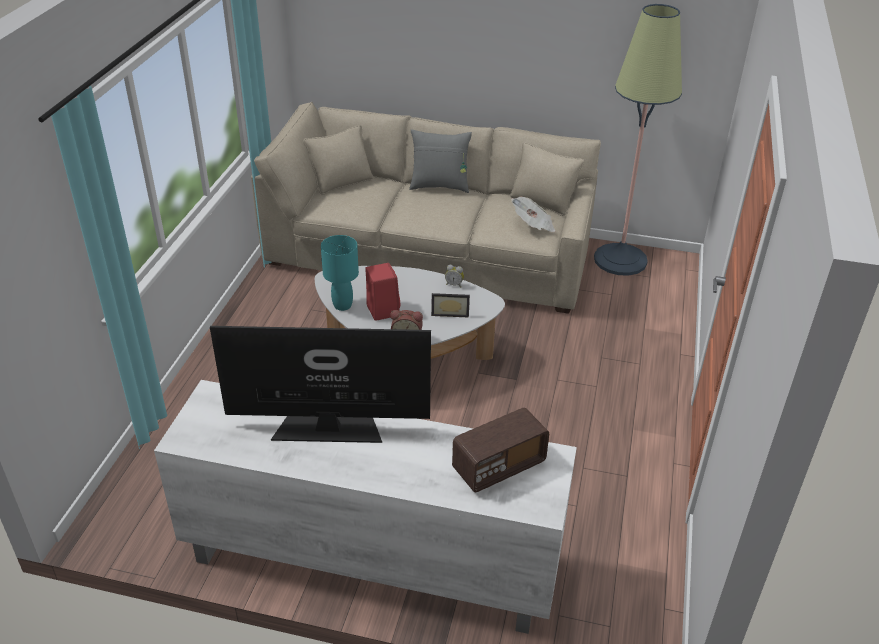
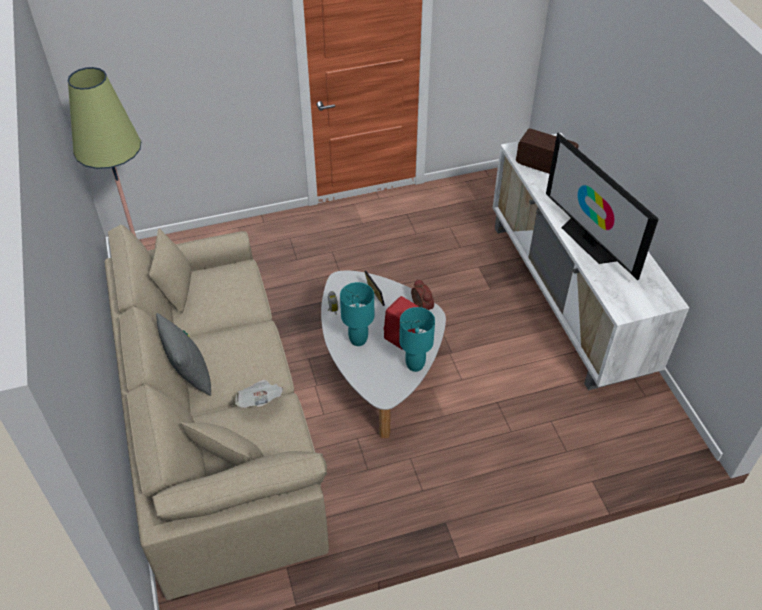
camera: 120 degrees left, 10 degrees up
(404, 285) = (358, 340): none -> turquoise table lamp
(533, 225) = (224, 280): newspaper -> newspaper (260, 401)

